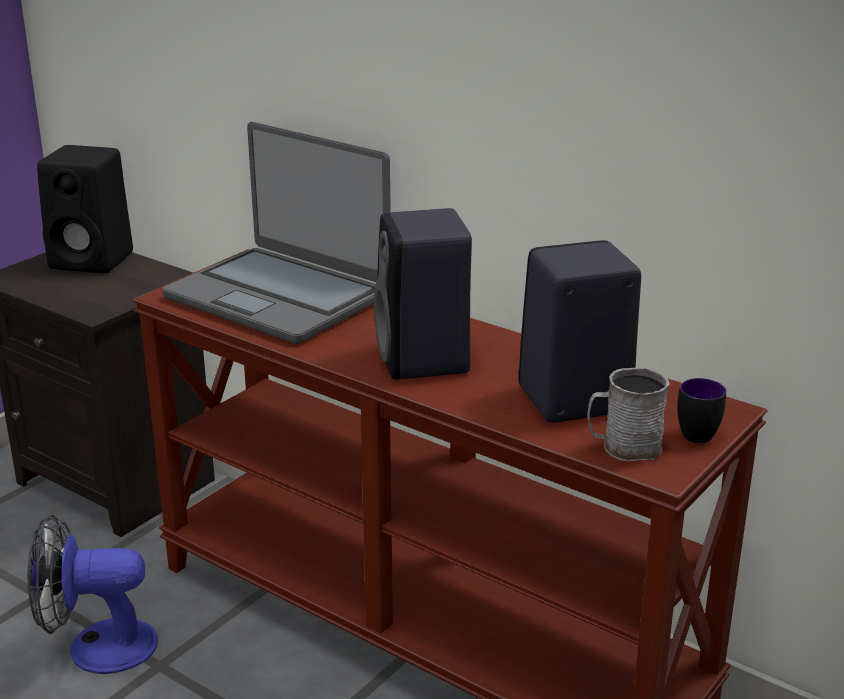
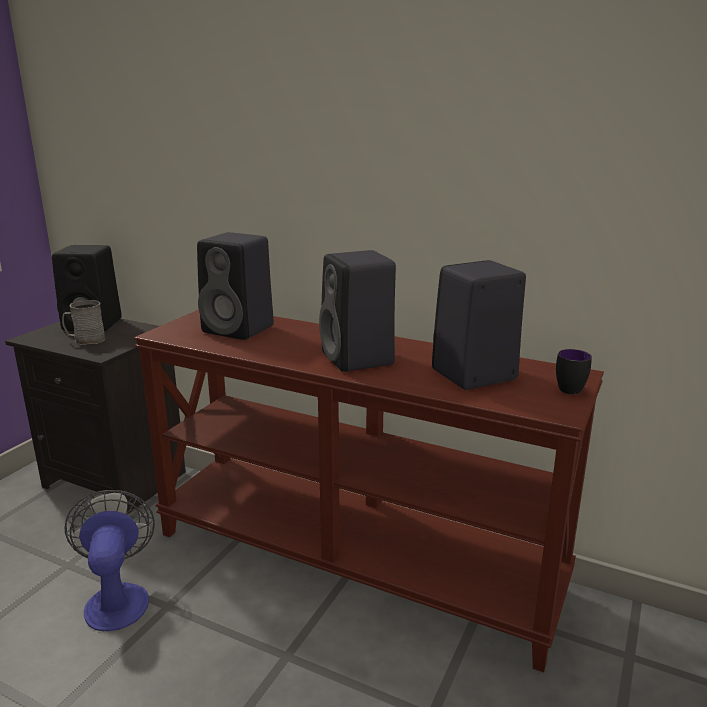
camera: 10 degrees left, 5 degrees down
(96, 647) = (117, 598): fan -> fan turned 90 degrees clockwise
(279, 296) = (240, 329): laptop -> black speaker
(623, 447) = (524, 401): grey mug -> grey mug (85, 340)

